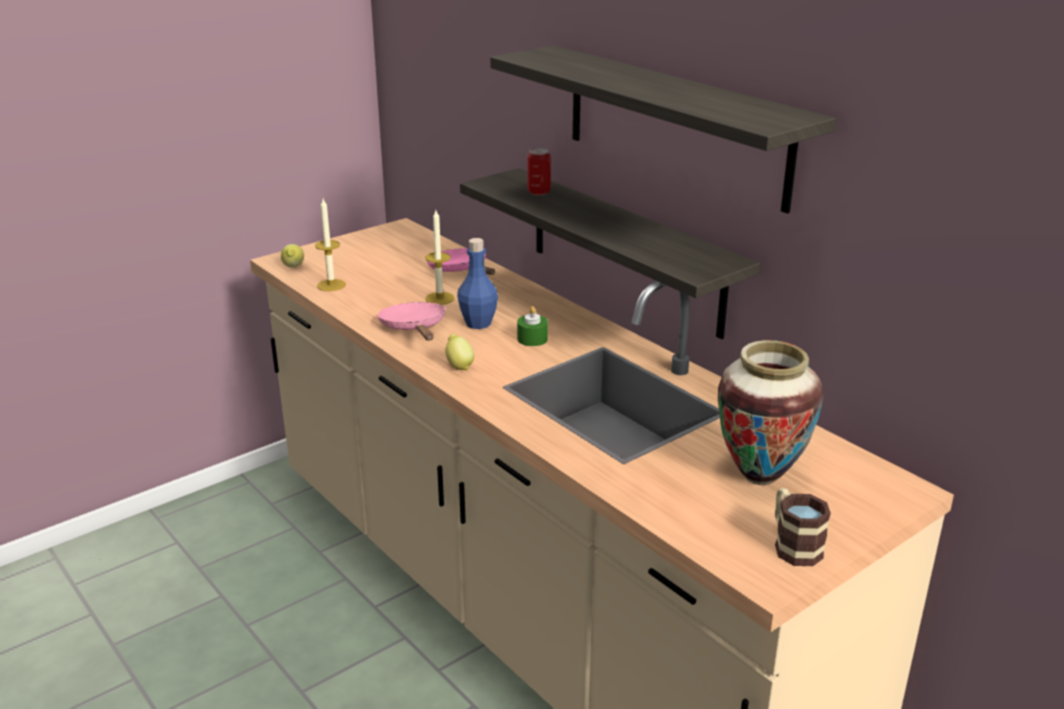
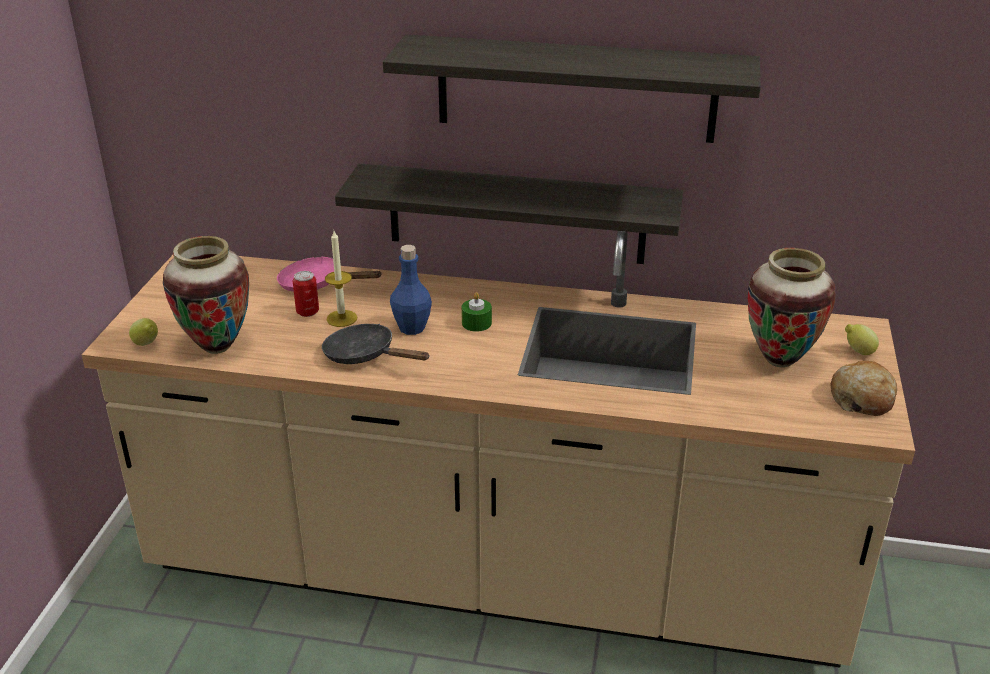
camera: 40 degrees left, 5 degrees up
(331, 285) = (217, 347): candle -> vase
(414, 328) = (365, 355): pink frying pan -> black frying pan
(459, 366) = (456, 372): lemon -> lemon (858, 352)
(539, 192) = (421, 182): can -> can (307, 312)
(793, 545) = (862, 398): mug -> bread

